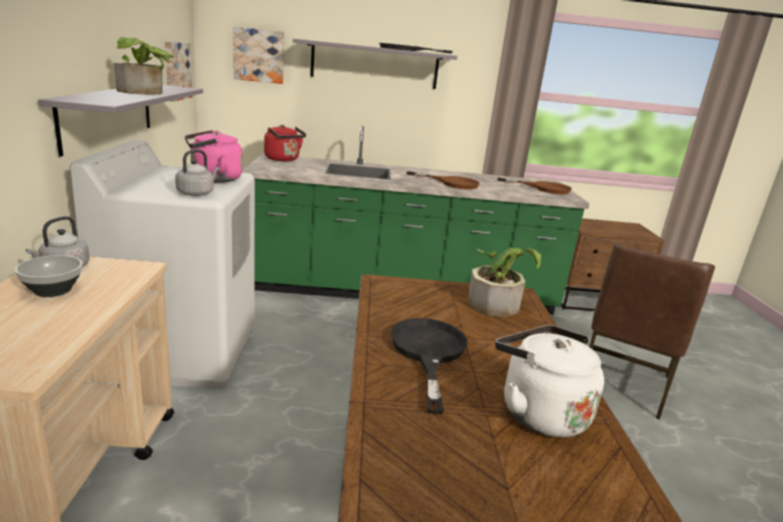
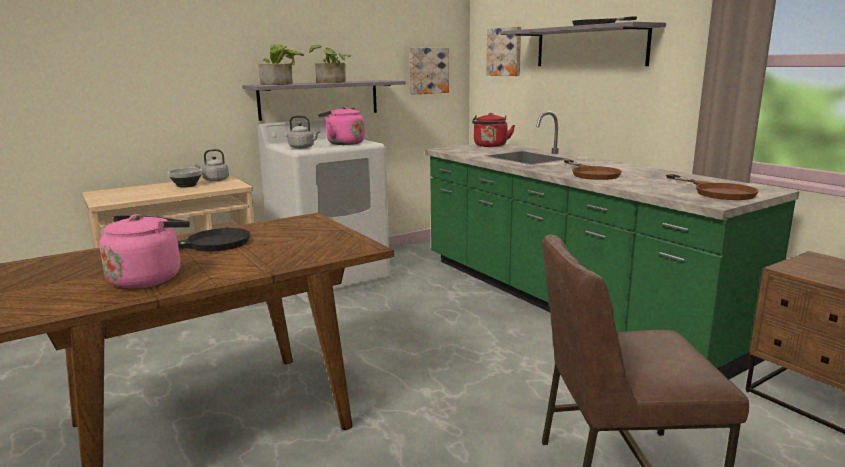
camera: 60 degrees right, 5 degrees down
(497, 303) = (330, 245): potted plant -> potted plant (281, 84)
(538, 412) = (148, 278): white kettle -> pink kettle

